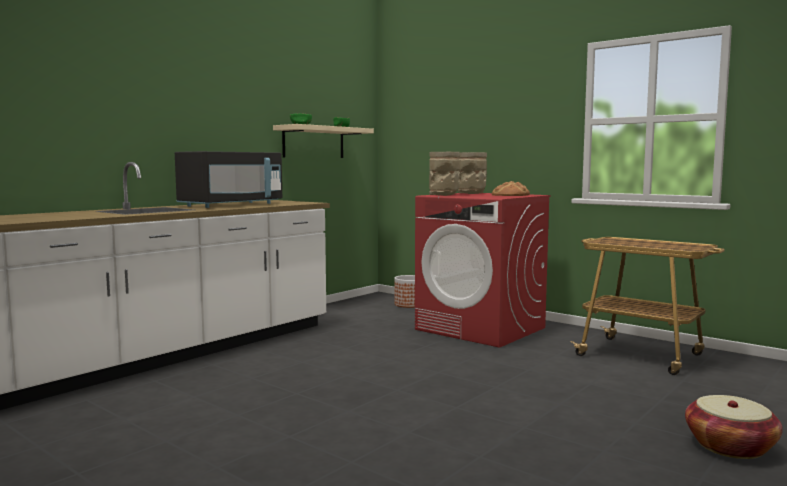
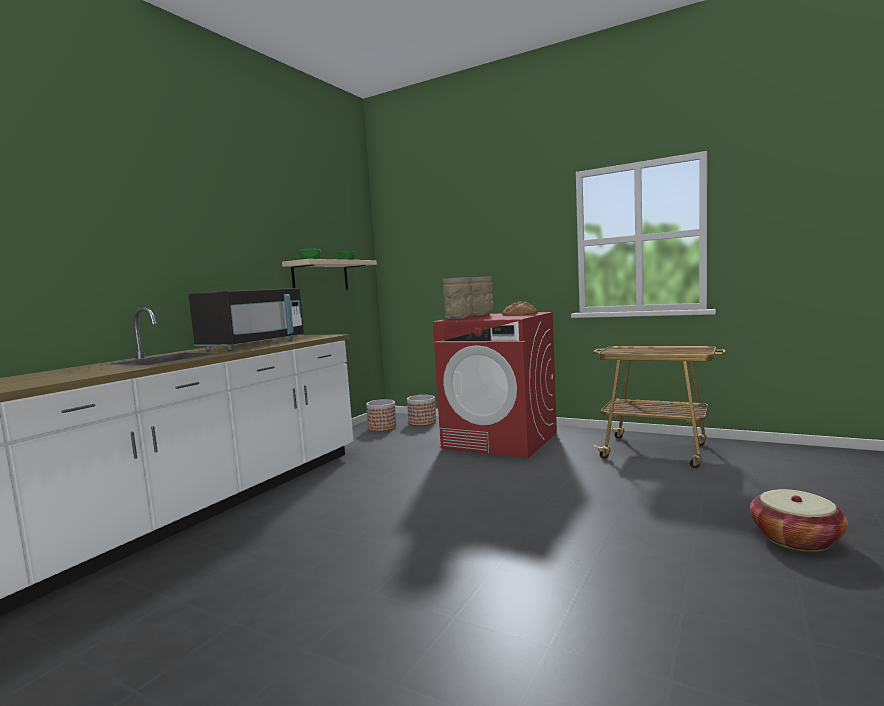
camera: 10 degrees left, 0 degrees up
(366, 305) = (382, 427): none -> planter

